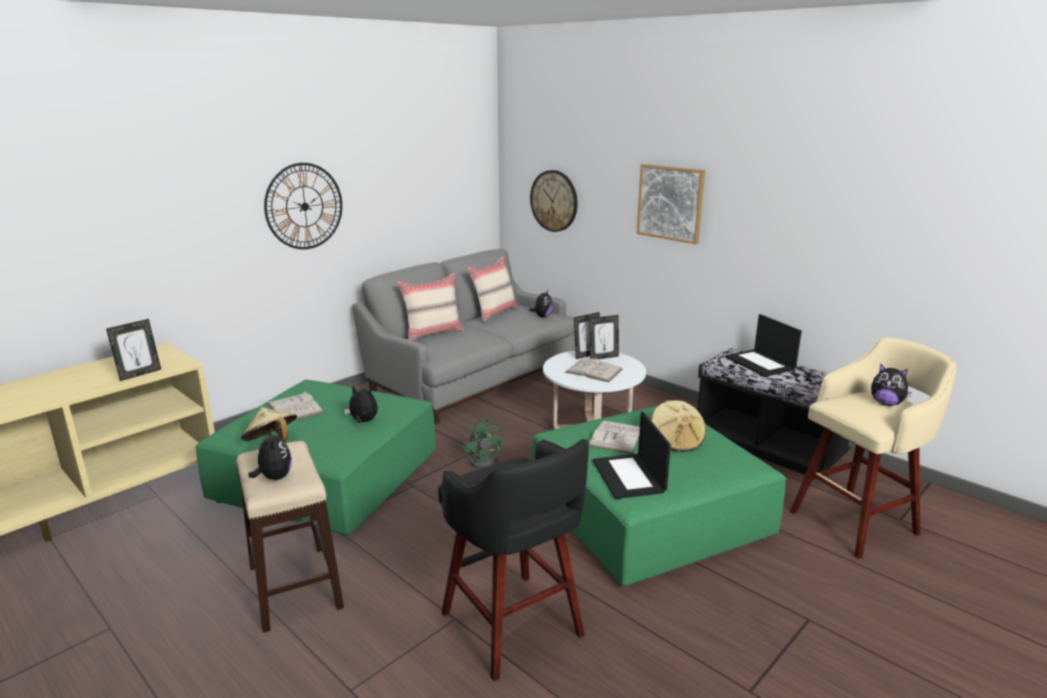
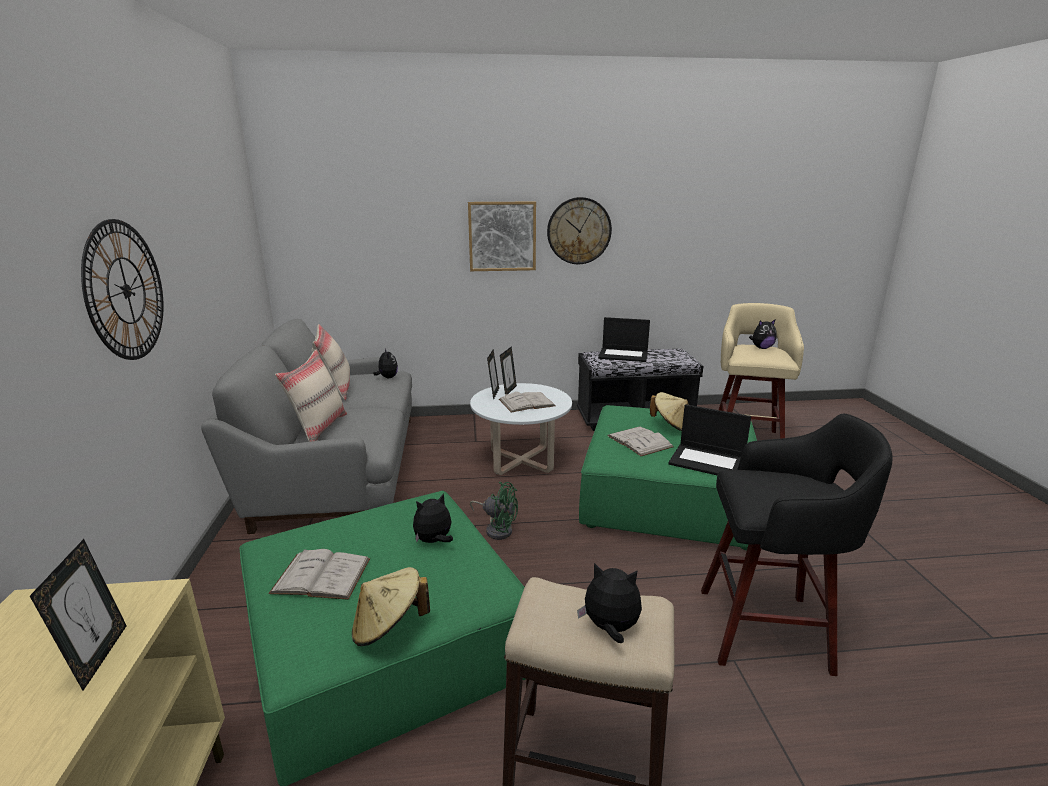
camera: 50 degrees left, 0 degrees up
(554, 201) = (354, 253): wall clock -> wall clock (579, 231)

